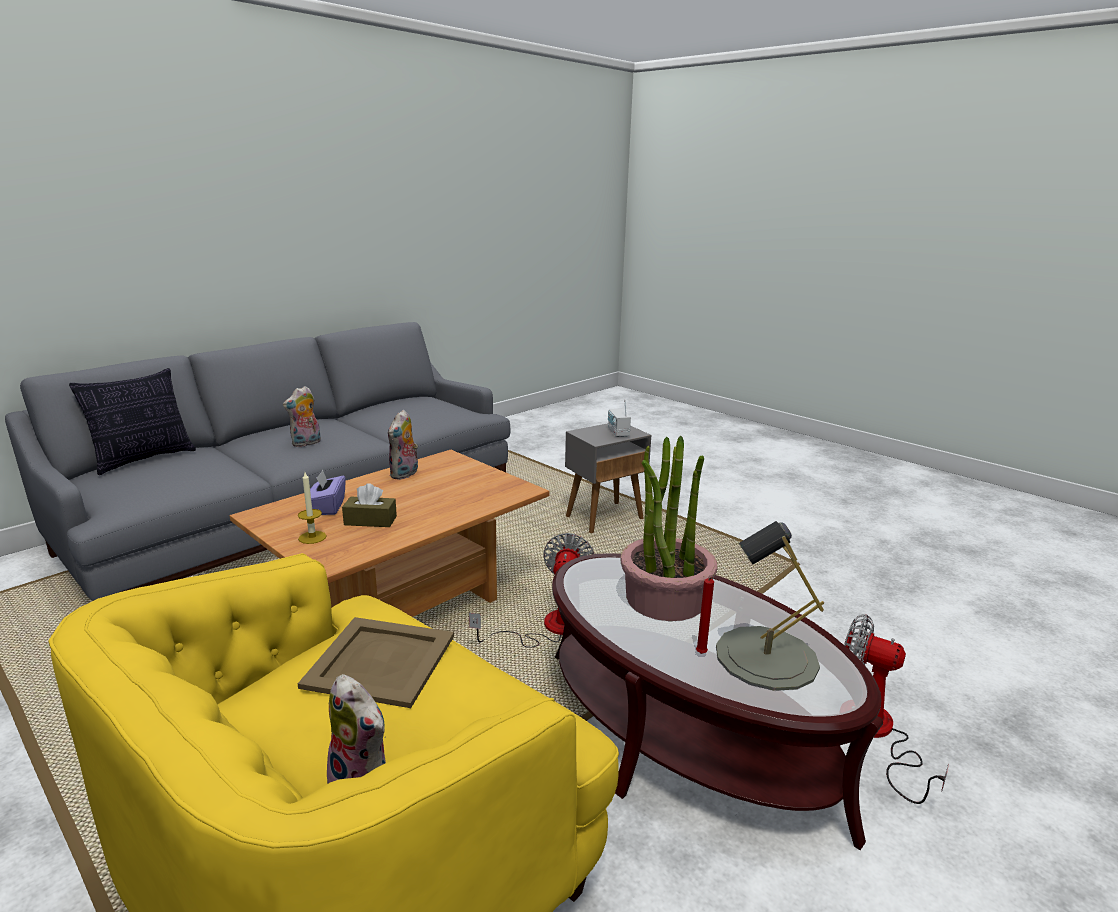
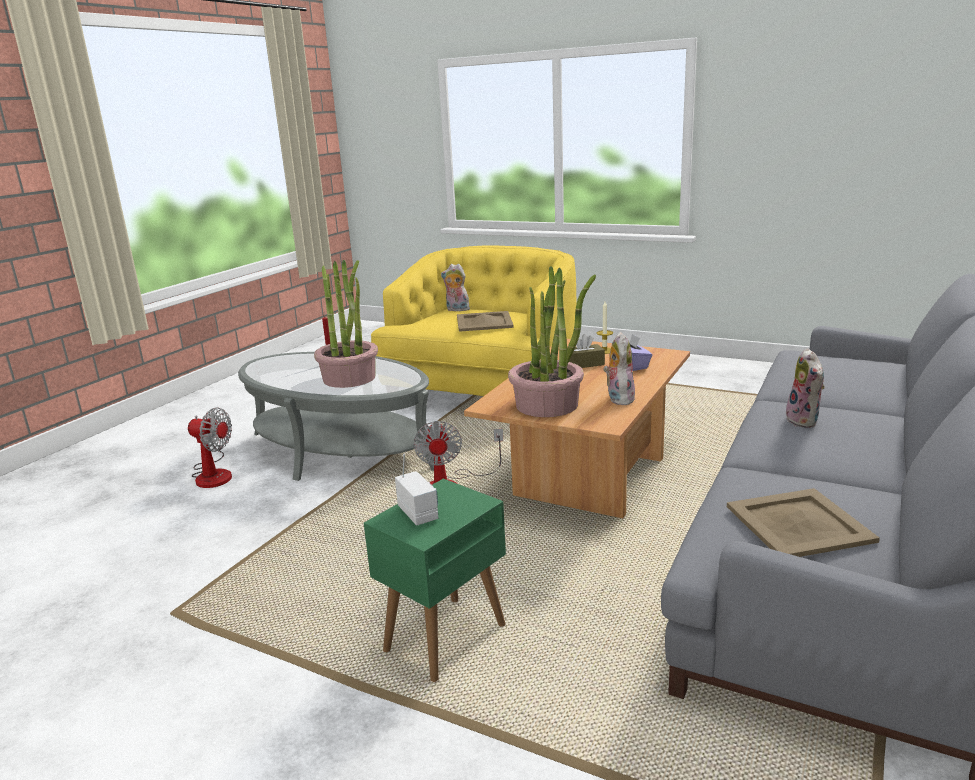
camera: 165 degrees right, 0 degrees up
(144, 459) = (900, 377): pillow -> none
(306, 443) = (804, 421): plush toy -> plush toy turned 150 degrees clockwise
(428, 408) = (800, 524): none -> beige tray
(471, 480) = (547, 405): none -> potted plant
(605, 517) = (444, 639): grey side table -> green side table
(685, 735) = (340, 451): brown coffee table -> grey coffee table
(766, 657) = (294, 366): grey table lamp -> none

